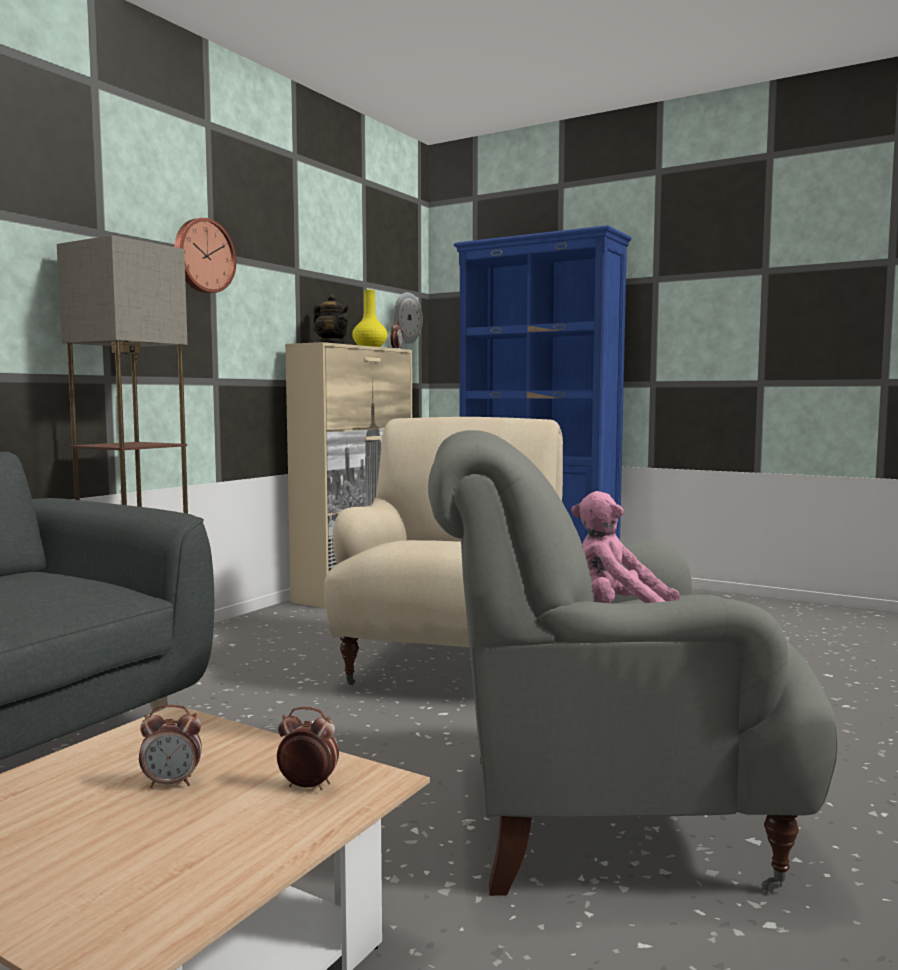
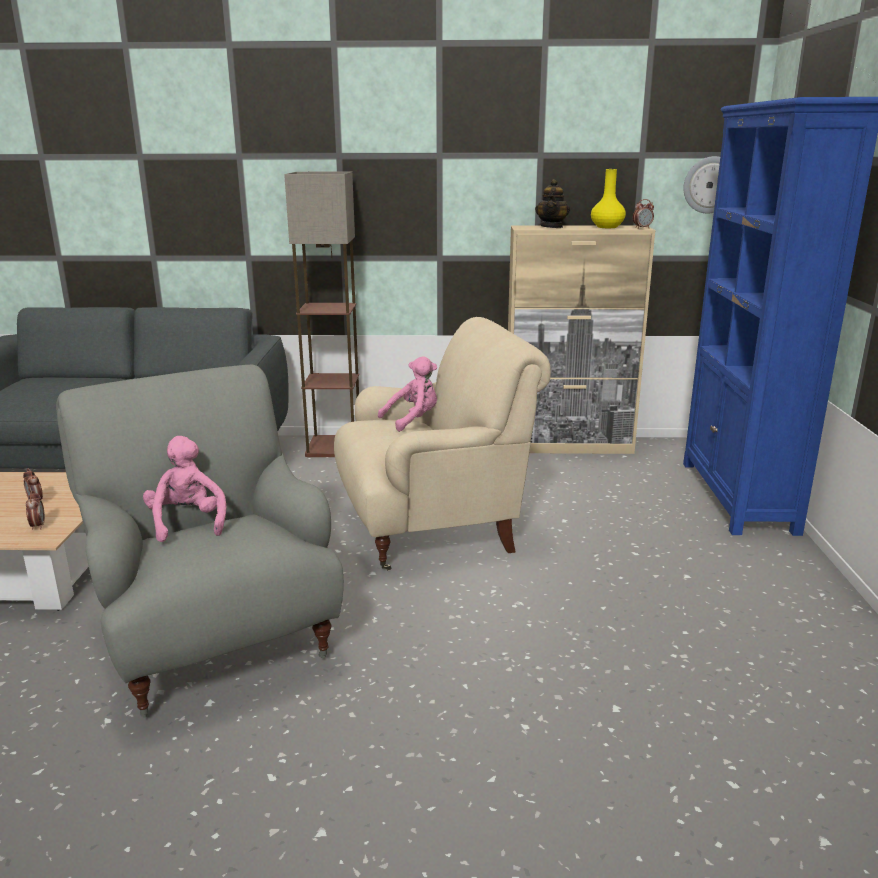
camera: 60 degrees right, 15 degrees up
(203, 256) = (427, 159): wall clock -> none
(416, 535) = (413, 420): none -> pink plush toy

